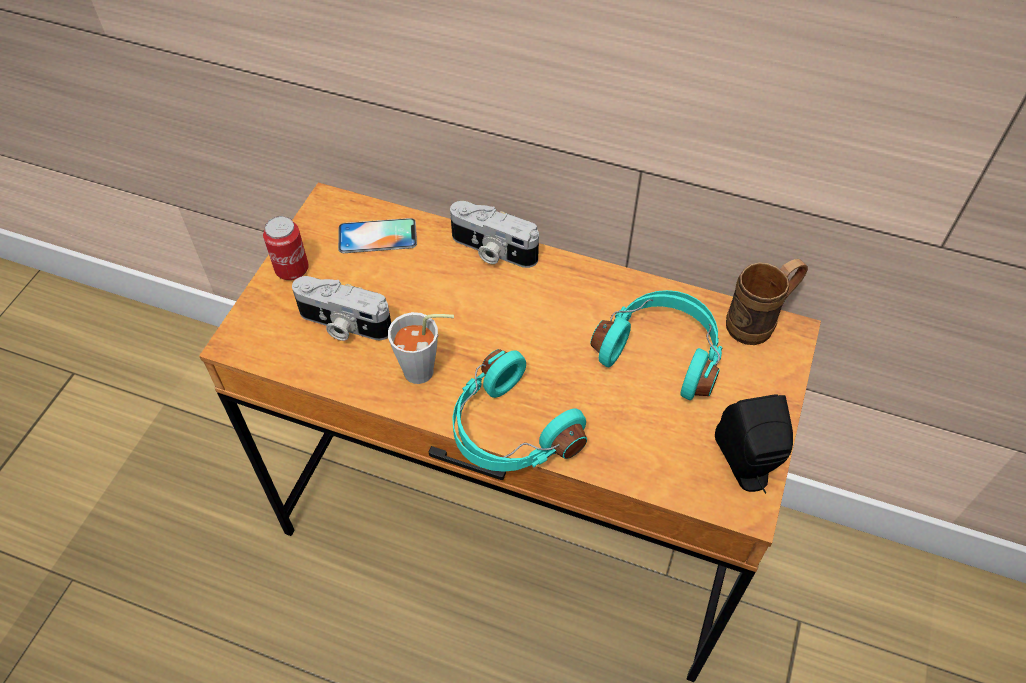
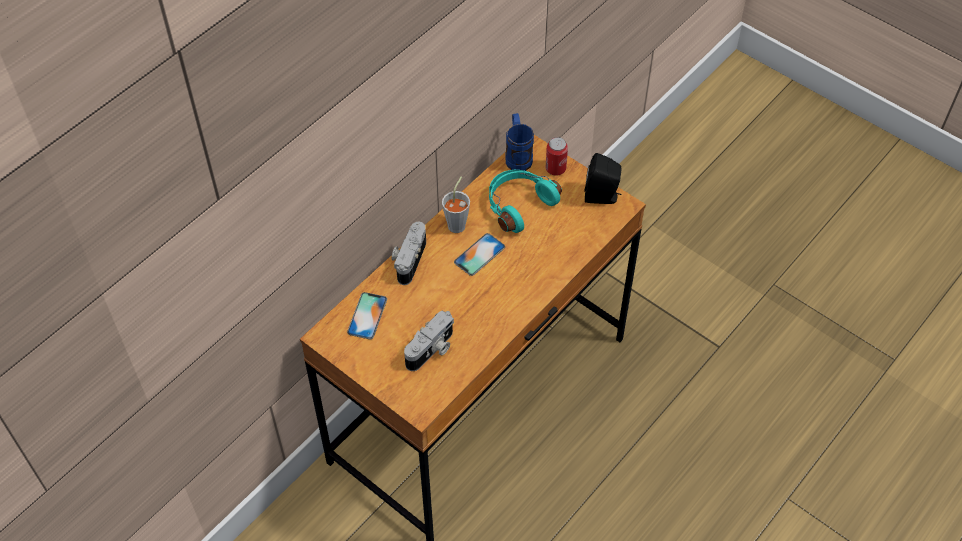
camera: 70 degrees left, 0 degrees up
(292, 269) = (373, 368): can -> can (555, 169)
(426, 372) = (485, 317): grey cup -> grey cup (458, 223)
(492, 250) = (408, 259): camera -> camera turned 150 degrees clockwise
(509, 431) = (541, 289): turquoise headphones -> none
(540, 330) = (479, 254): none -> phone
(759, 322) = (517, 156): brown mug -> blue mug

